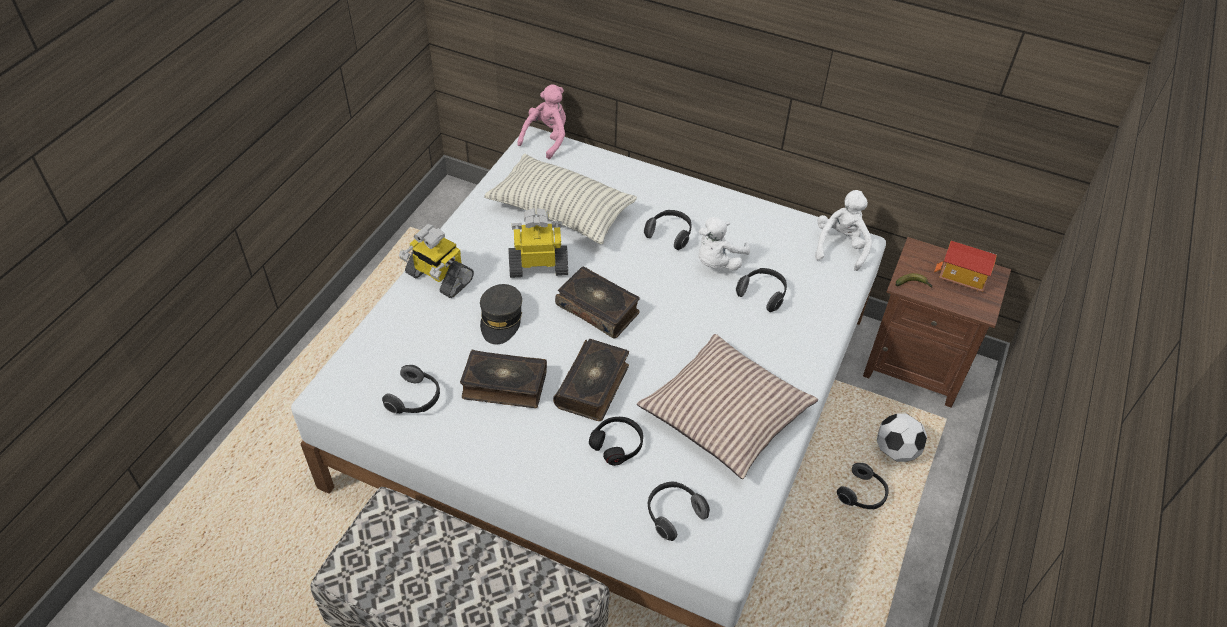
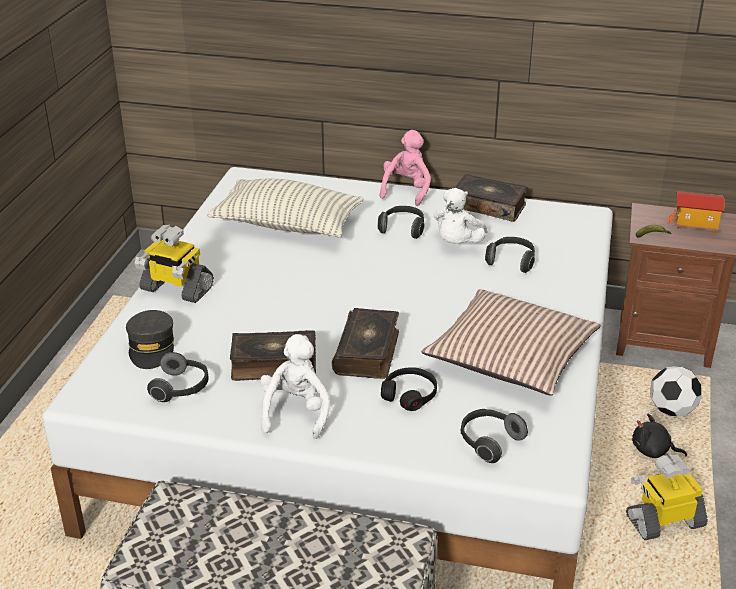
camera: 10 degrees left, 15 degrees down
(501, 320) = (253, 313): grey cap -> grey cap (151, 347)
(539, 265) = (278, 267): toy robot -> toy robot (664, 521)
(547, 139) = (254, 173): pink plush toy -> pink plush toy (406, 191)
(598, 309) = (351, 292): book -> book (488, 206)
(840, 247) = (571, 218): white plush toy -> white plush toy (296, 412)
(862, 494) = (653, 451): headphones -> black plush toy

